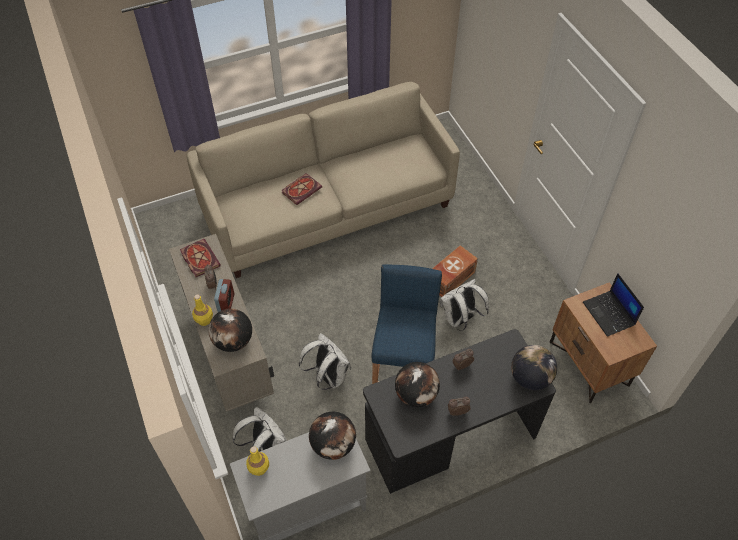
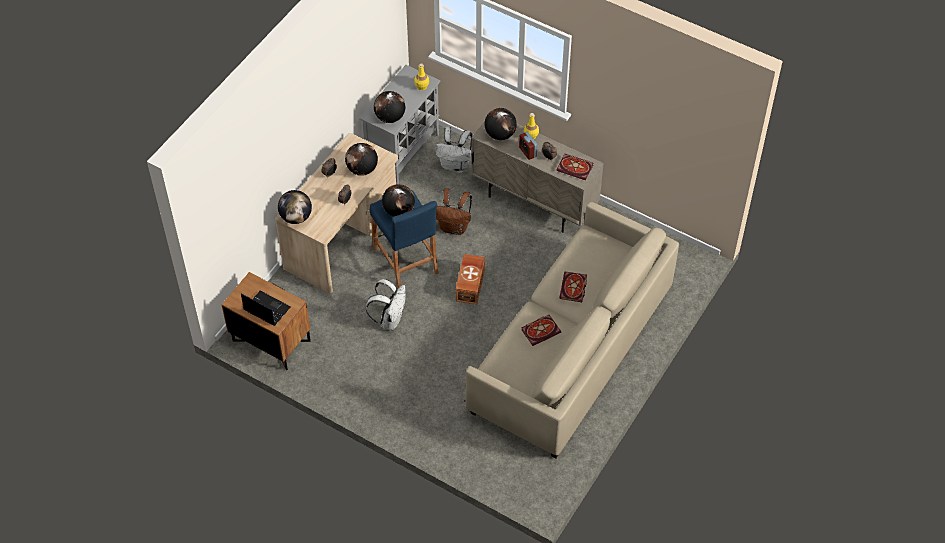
camera: 145 degrees right, 0 degrees up
(328, 376) = (454, 227): white backpack -> brown backpack
(360, 173) = (541, 330): none -> book
(407, 332) = (398, 211): none -> globe
(450, 278) = (420, 348): brown storage box -> brown storage box (471, 284)
(450, 437) = (342, 237): black desk -> beige desk

